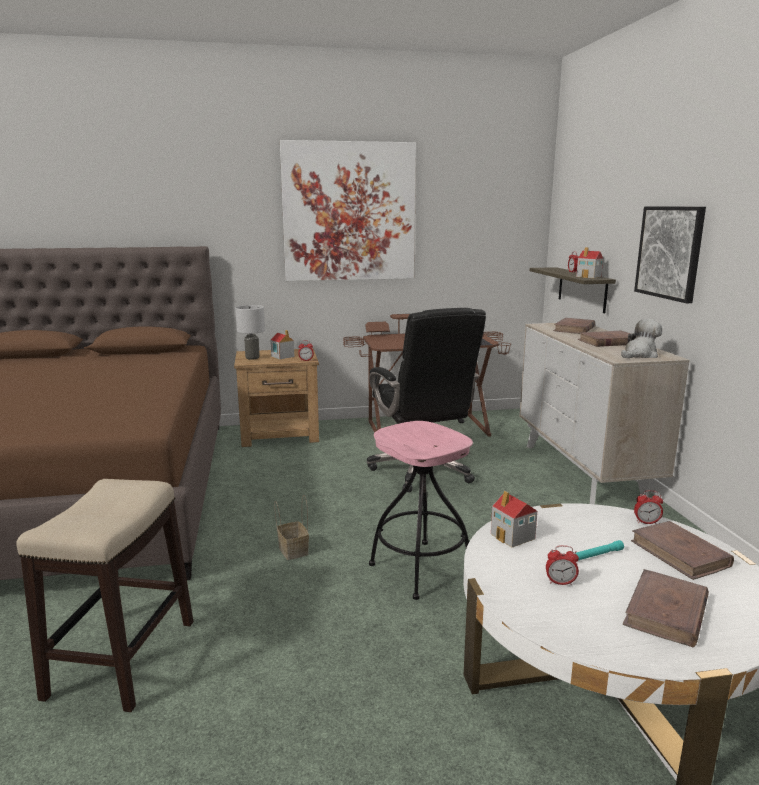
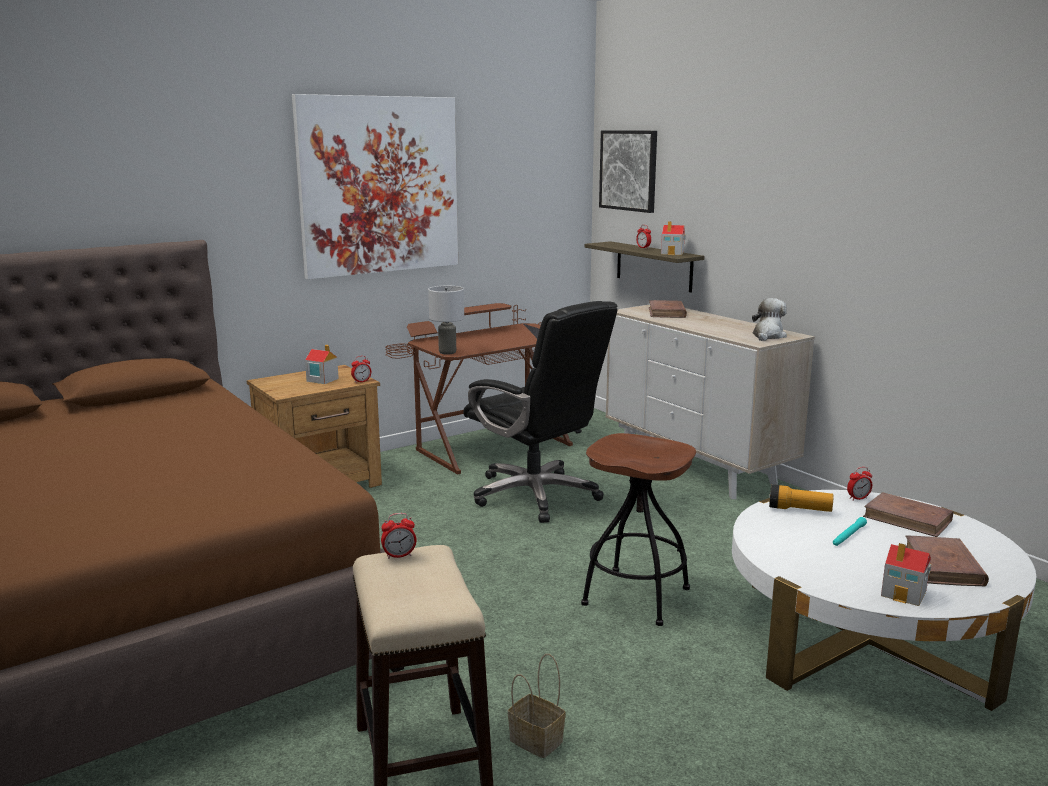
camera: 25 degrees left, 0 degrees up
(253, 358) = (287, 387): white table lamp -> white table lamp (448, 352)
(292, 550) = (485, 610): basket -> basket (534, 740)
(421, 569) = (636, 596): pink stool -> brown stool
(513, 536) = (769, 533): toy house -> toy house (904, 593)
(560, 582) = (848, 563): alarm clock -> alarm clock (399, 556)
(570, 521) = (799, 510): none -> flashlight
(608, 342) = (720, 325): brown book -> none
(670, 252) = (777, 228): picture -> picture (629, 170)

